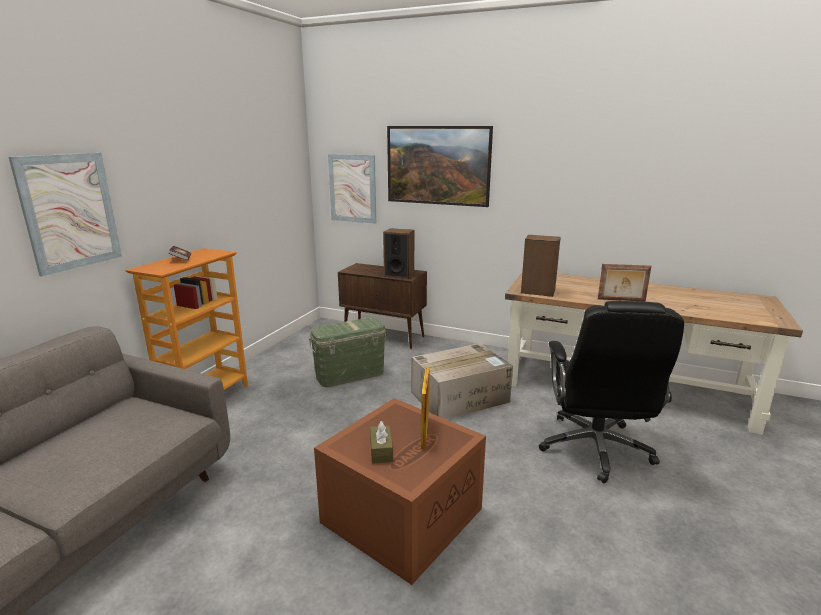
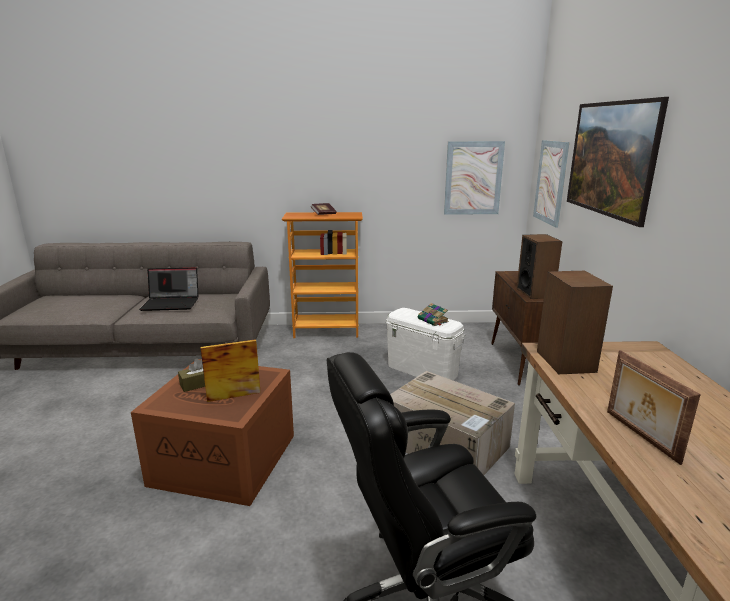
camera: 65 degrees right, 0 degrees up
(70, 212) = (255, 165): picture -> picture (473, 178)
(86, 452) = (172, 303): none -> laptop
(350, 375) = (422, 370): green storage box -> white storage box
(356, 324) = (433, 320): none -> book

